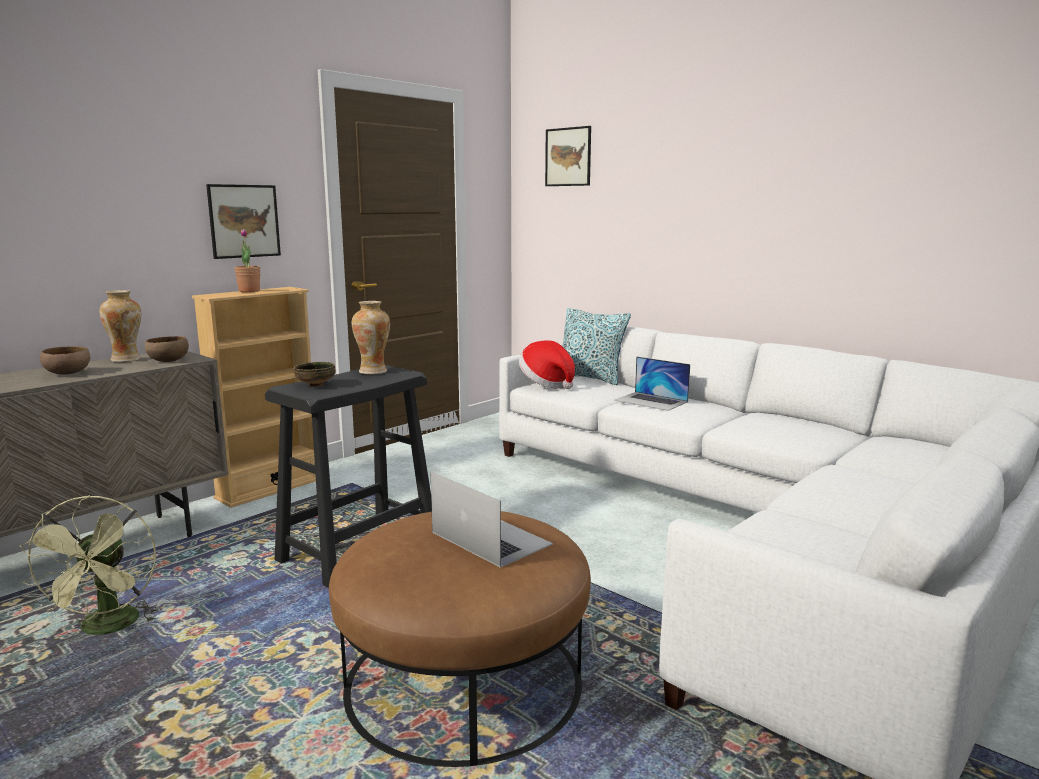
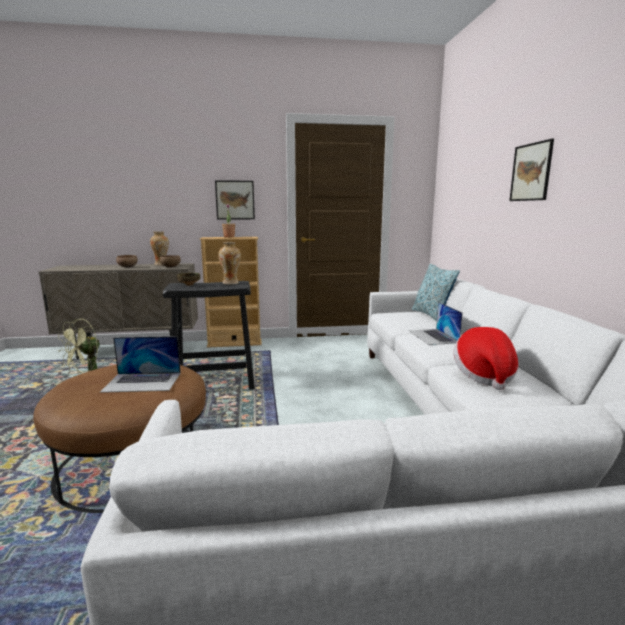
camera: 40 degrees right, 0 degrees up
(490, 538) = (142, 382): laptop -> laptop turned 90 degrees clockwise
(547, 383) = (393, 313): hat -> hat (484, 375)
(568, 157) = (460, 155): picture -> picture (531, 172)

